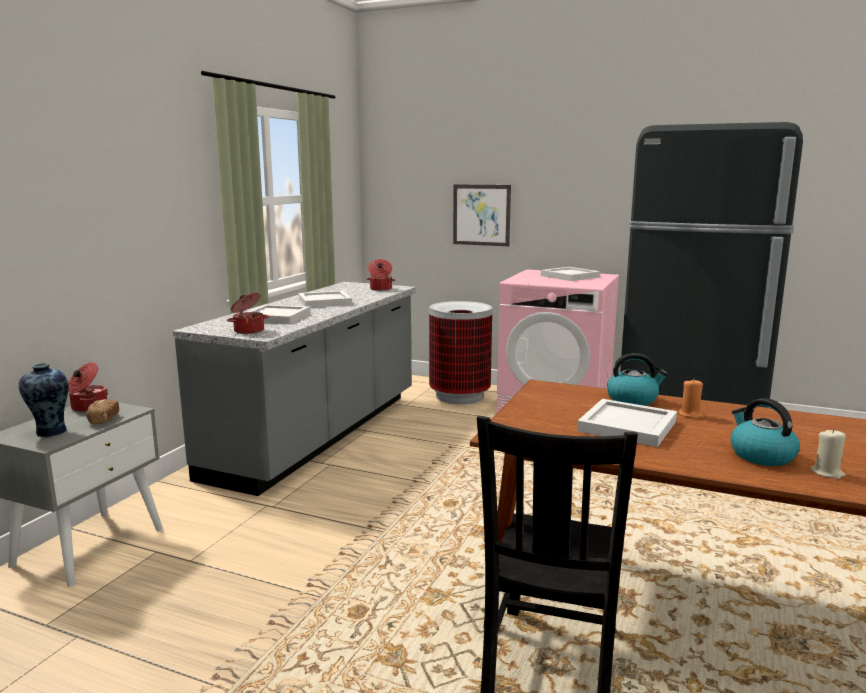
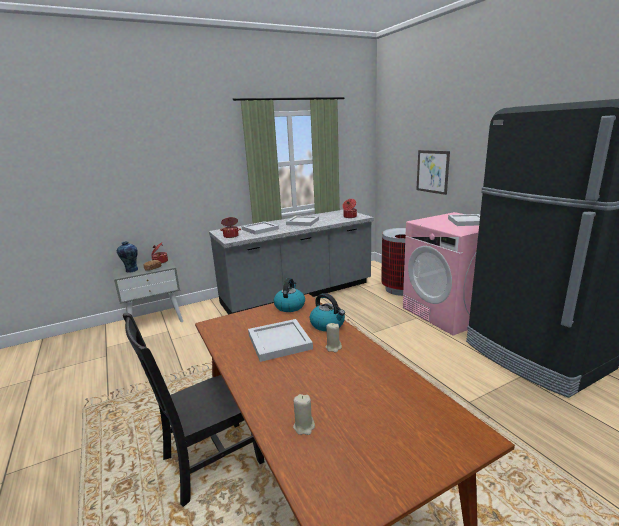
camera: 40 degrees right, 5 degrees up
(690, 415) = (333, 347): orange candle -> beige candle
(761, 455) = (298, 394): kettle -> kettle (289, 306)

